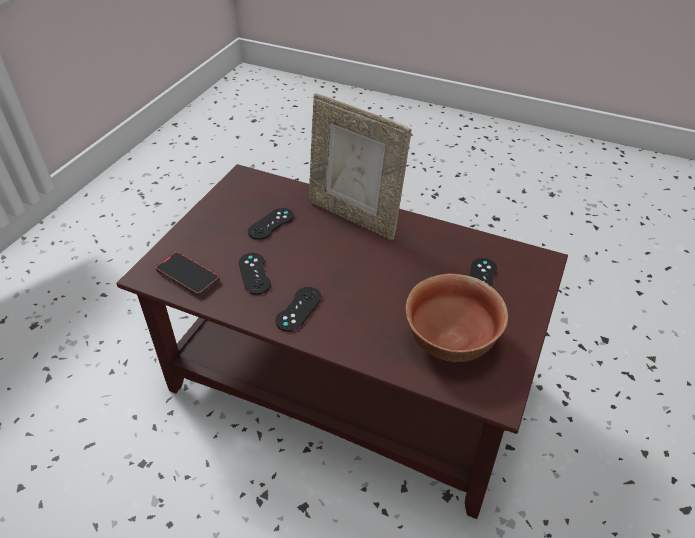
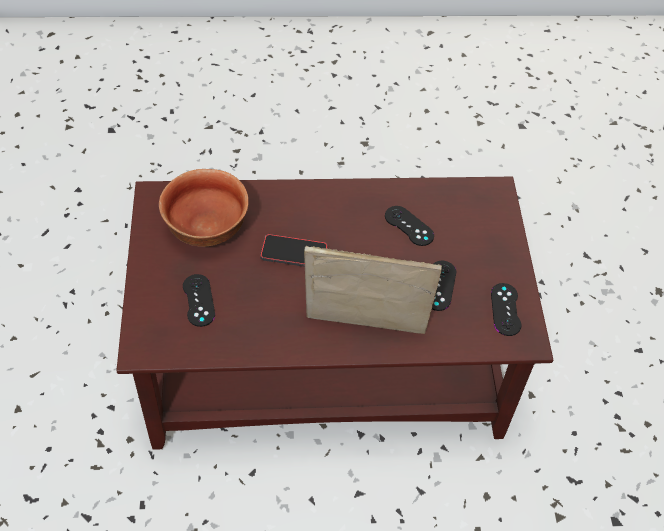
camera: 150 degrees right, 10 degrees up
(187, 275) = (462, 202): phone -> phone (294, 253)
(298, 309) = (346, 208): black game controller -> black game controller (505, 309)

